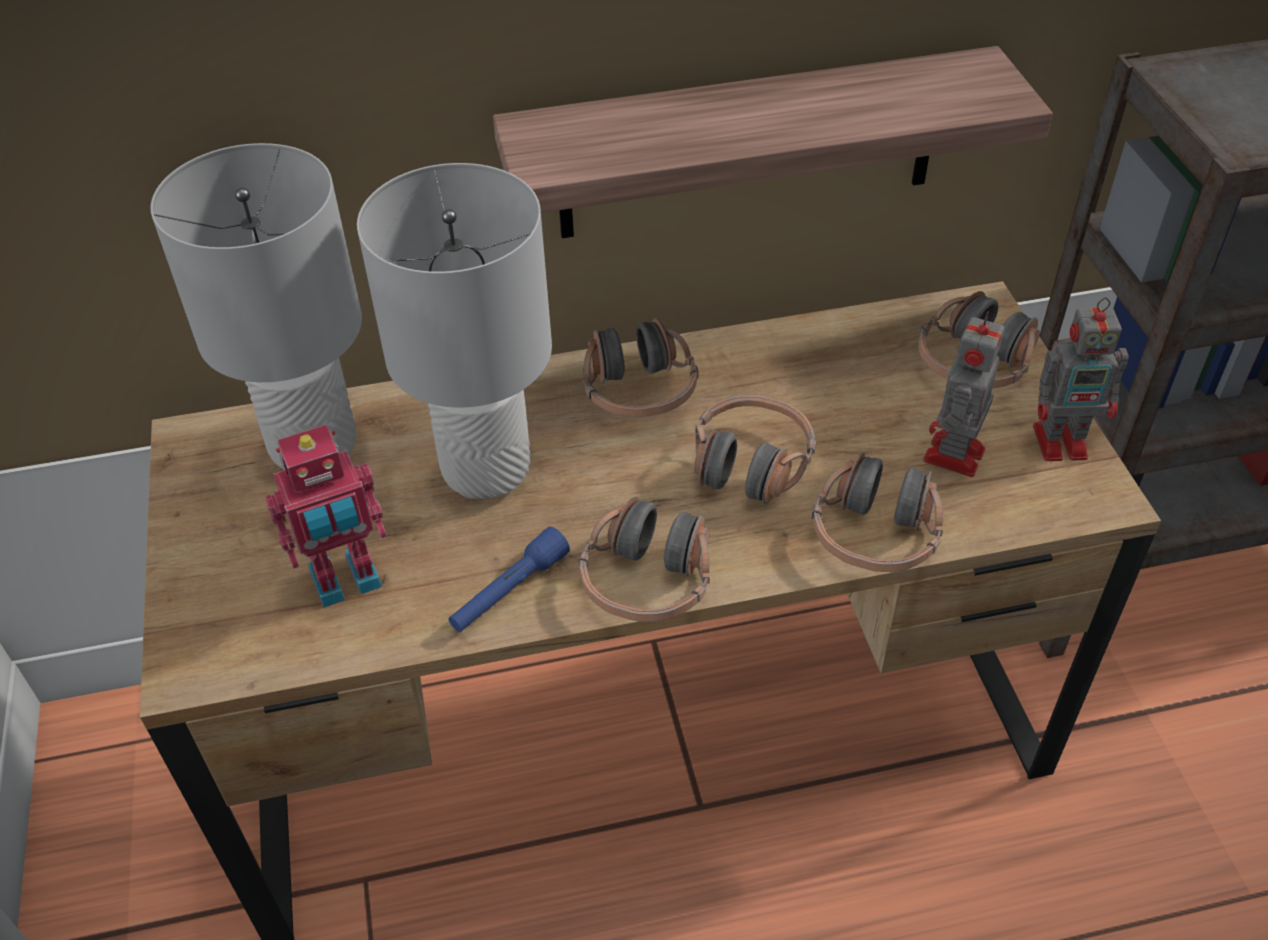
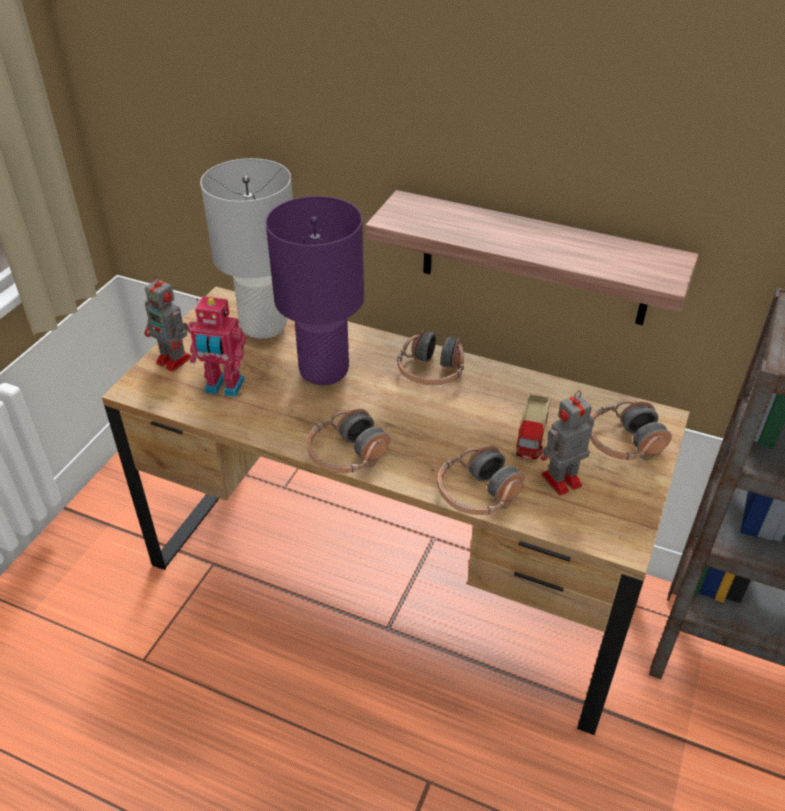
camera: 35 degrees right, 5 degrees down
(488, 474) = (325, 374): grey table lamp -> purple table lamp
(509, 591) = (283, 426): blue flashlight -> none
(750, 463) = (450, 430): headphones -> none
(861, 414) = (532, 437): none -> toy truck
(1063, 441) = (632, 505): toy robot -> toy robot (175, 360)

